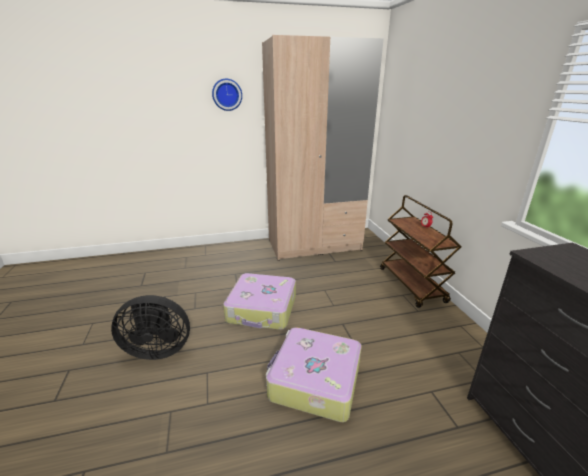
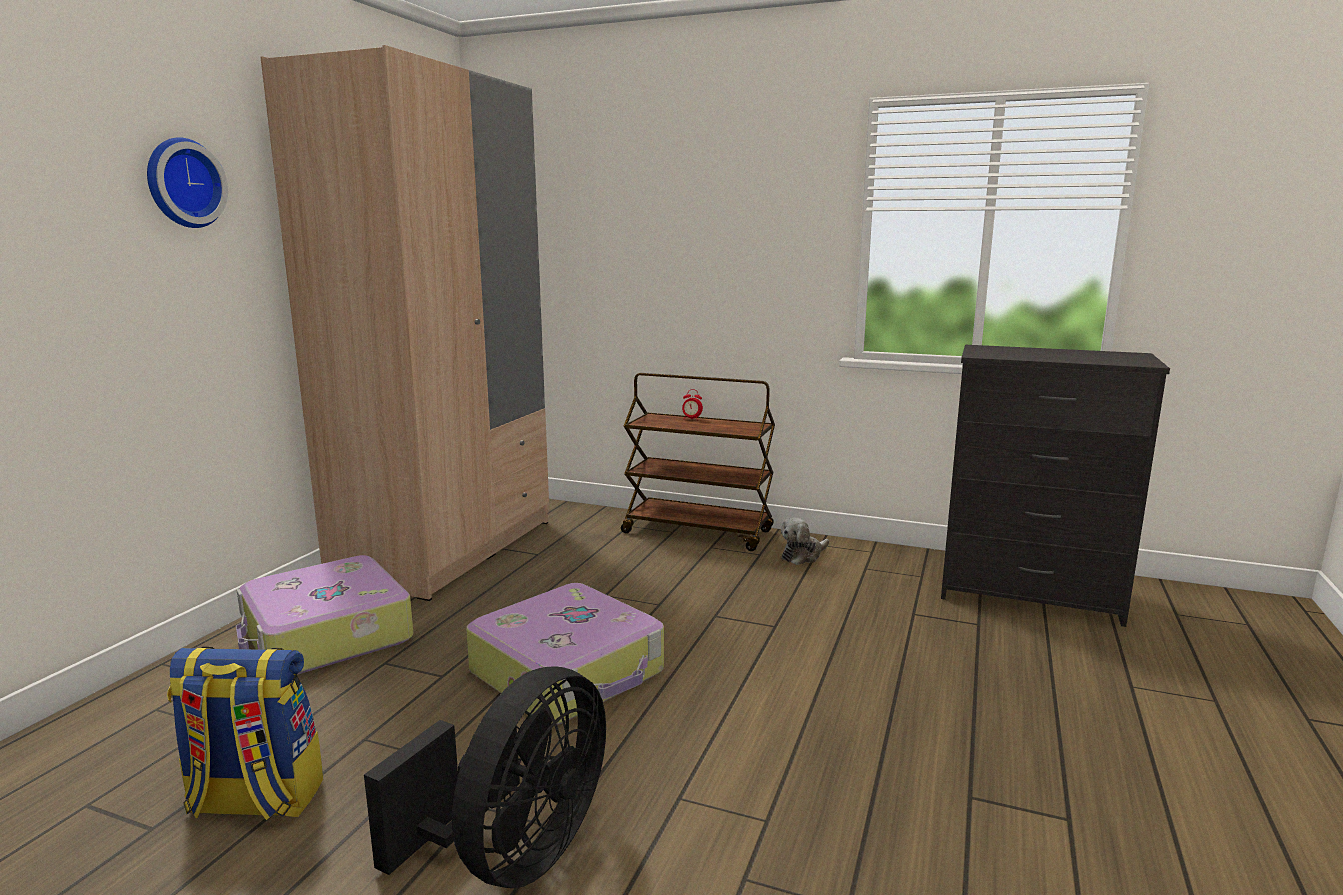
camera: 55 degrees left, 10 degrees down
(158, 292) = (254, 801): none -> backpack
(314, 380) = (815, 688): suitcase -> suitcase (326, 636)
(438, 325) = (803, 556): none -> plush toy

